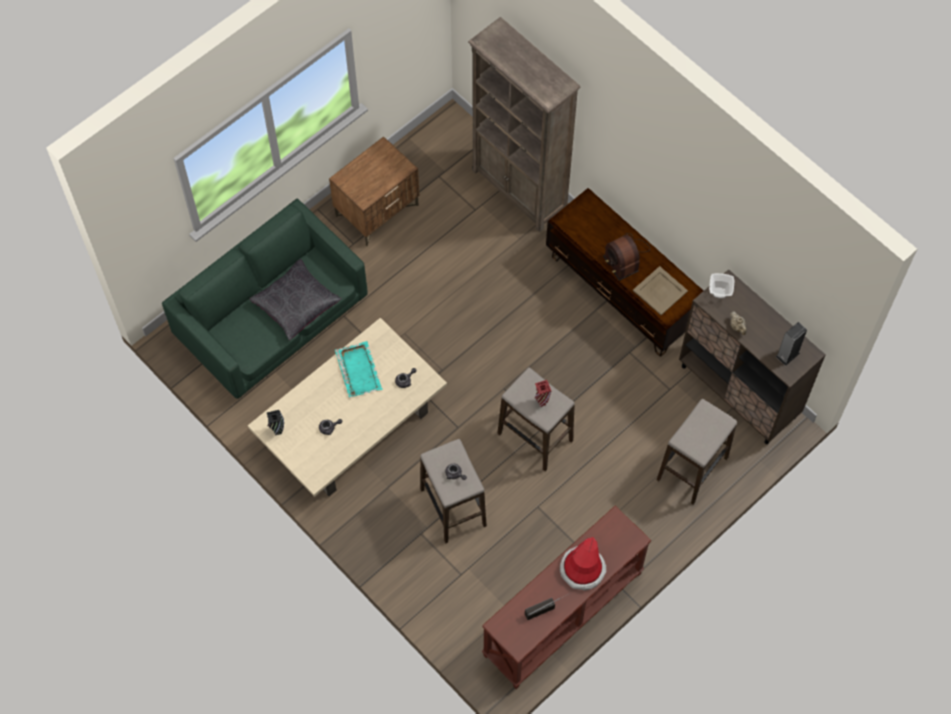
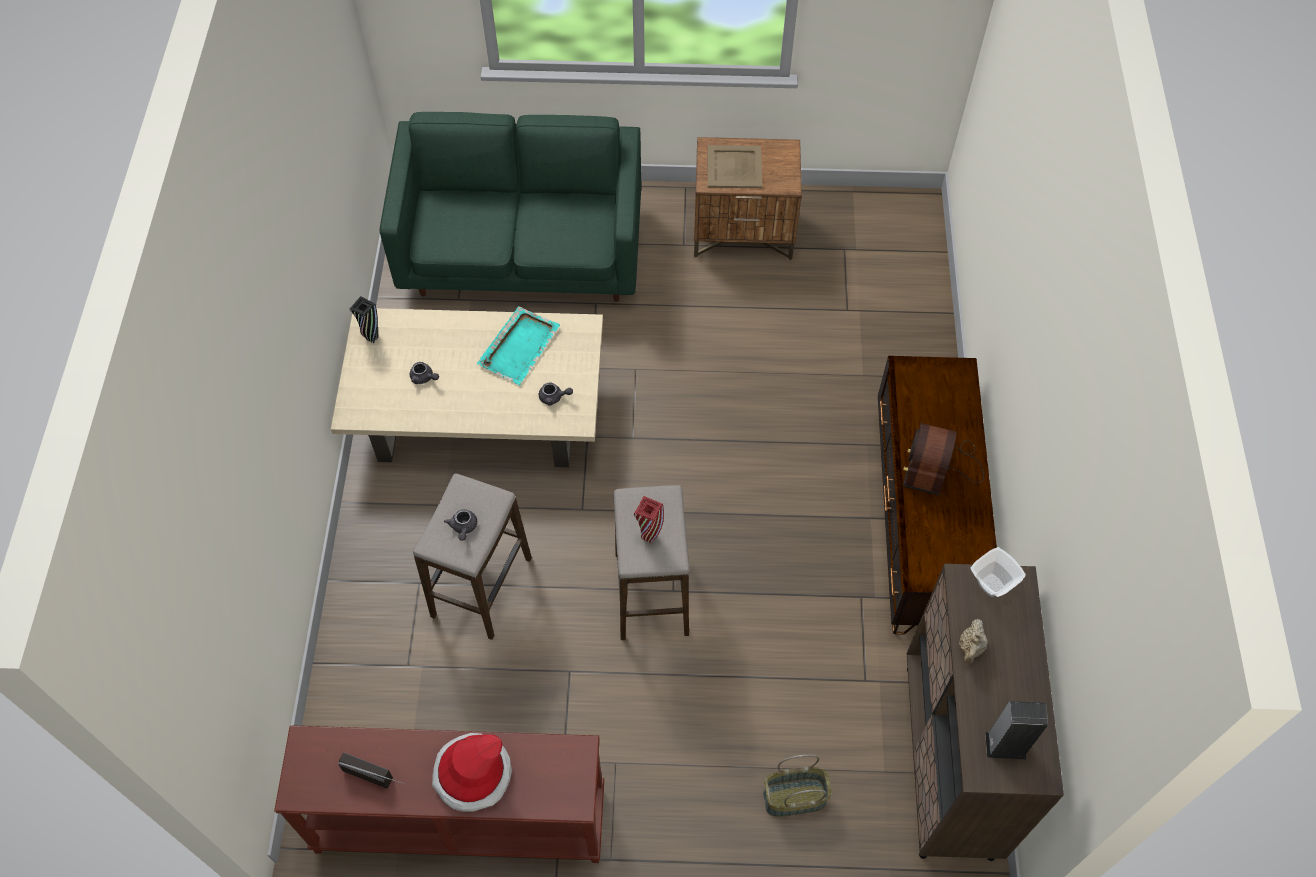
camera: 45 degrees right, 5 degrees down
(296, 304) = (533, 233): black pillow -> none
(519, 190) = (918, 328): brown bookcase -> none
(660, 291) = (942, 540): beige tray -> beige tray (734, 167)
(692, 469) = (794, 799): stool -> basket

